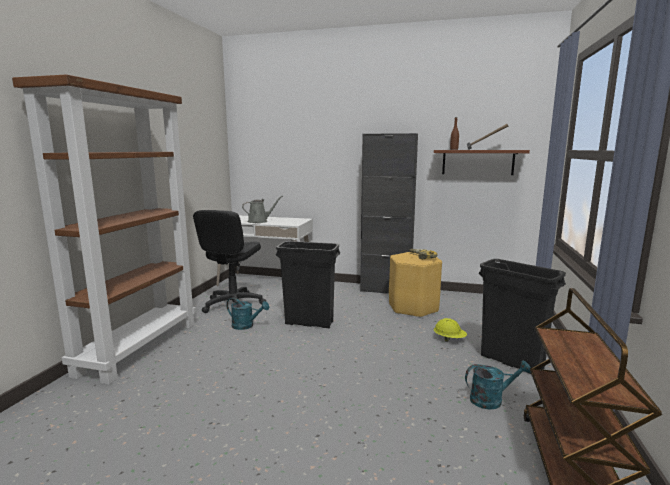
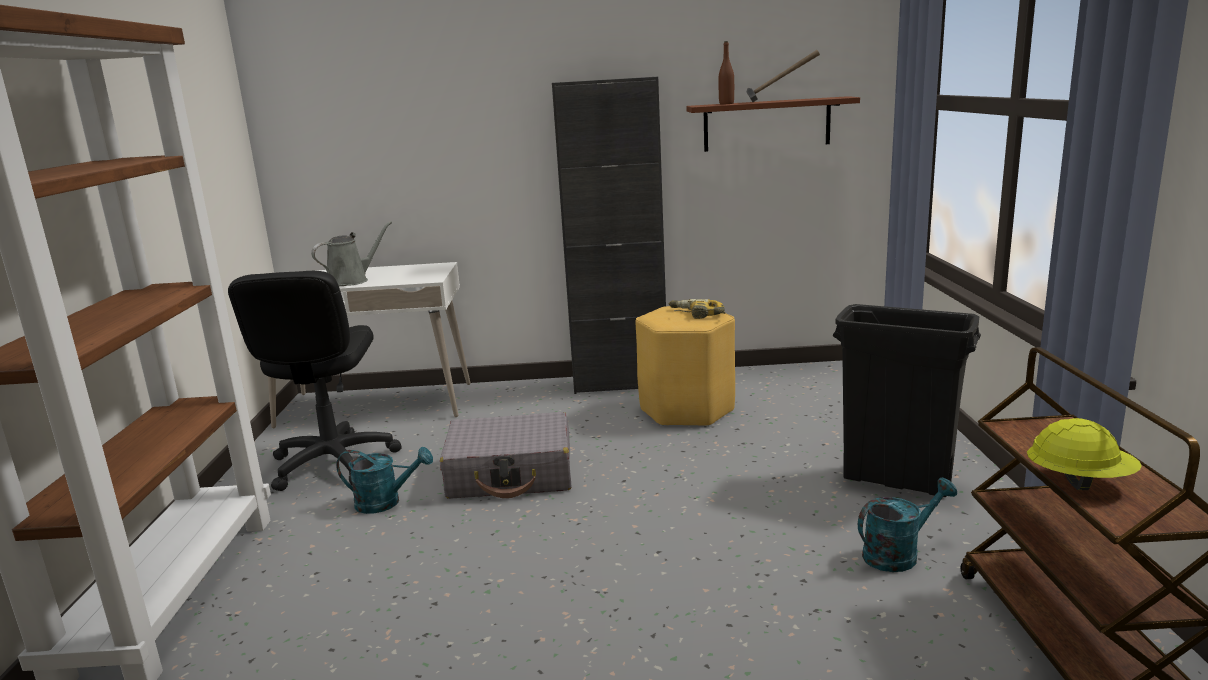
camera: 15 degrees left, 5 degrees up
(309, 323) = (511, 474): black trash can -> grey suitcase
(449, 339) = (779, 459): yellow hard hat -> yellow hard hat (1079, 482)

